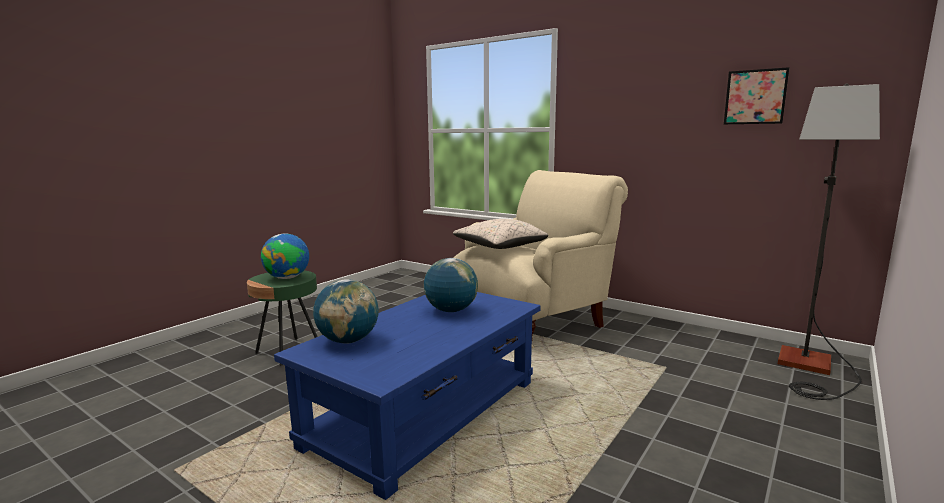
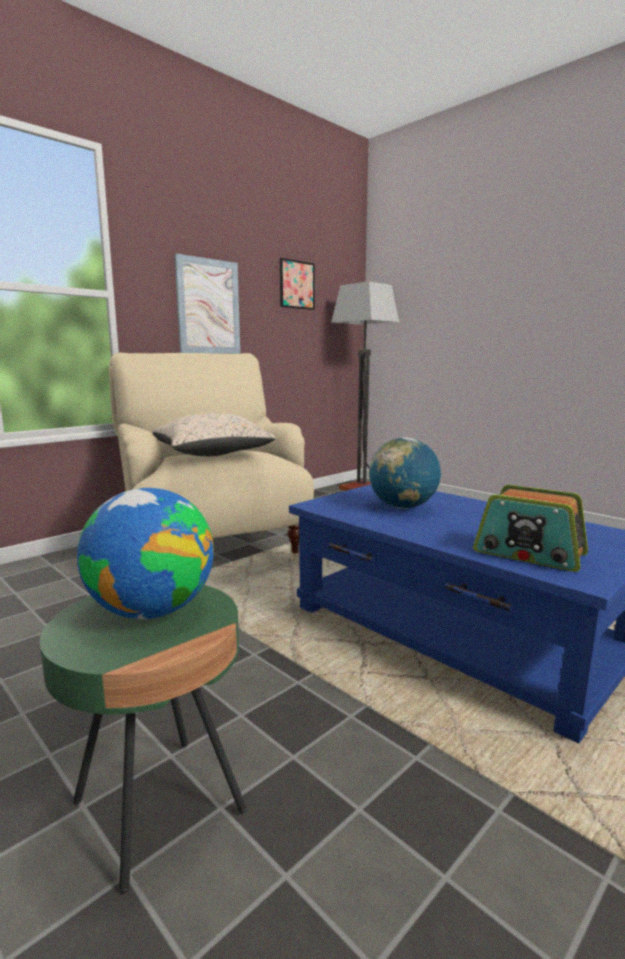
camera: 80 degrees left, 0 degrees up
(348, 341) = (529, 553): globe -> radio
(631, 131) = (208, 307): none -> picture

